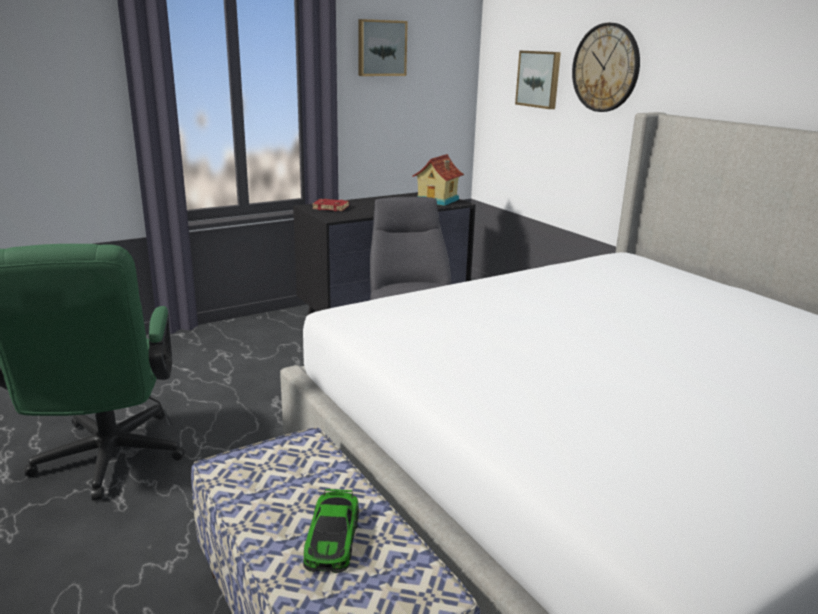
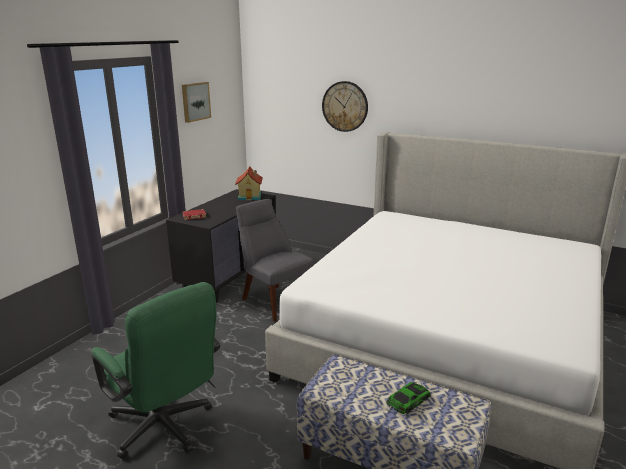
camera: 30 degrees left, 0 degrees up
(332, 538) = (409, 401): toy car -> toy car turned 105 degrees counterclockwise
(539, 79) = (296, 112): picture -> none

